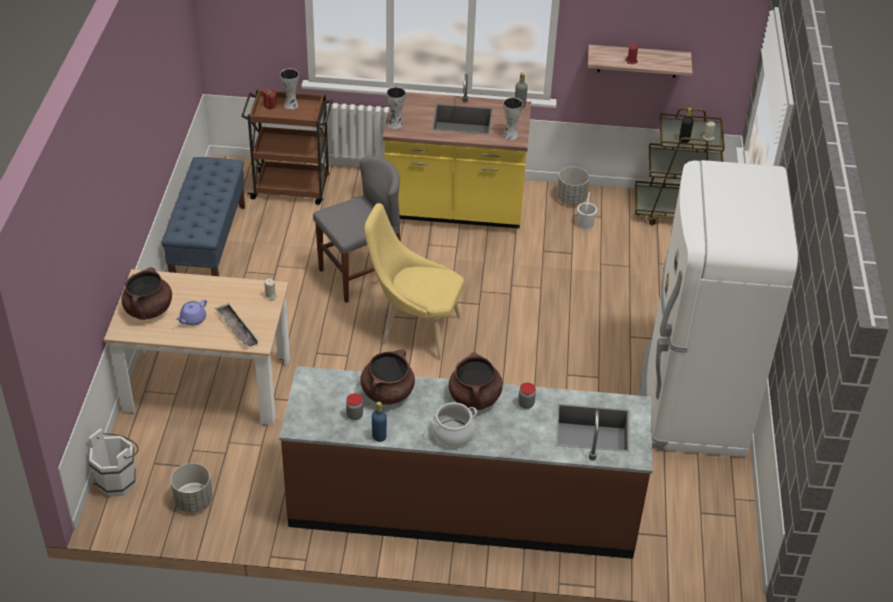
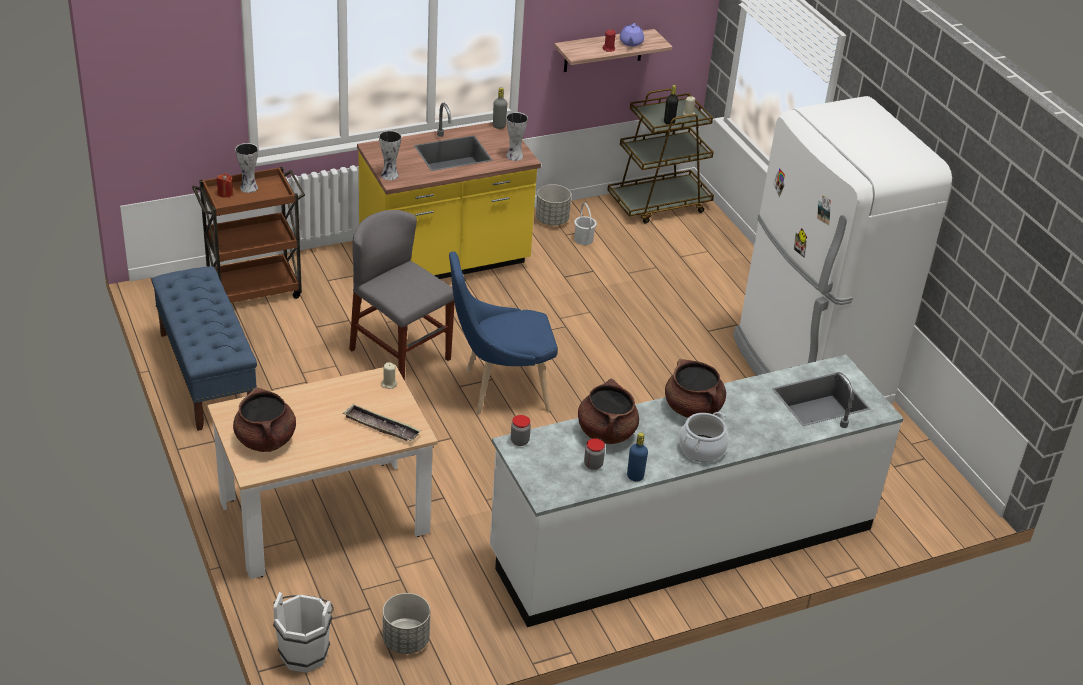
camera: 30 degrees left, 5 degrees down
(192, 319) = (324, 434): purple teapot -> purple teapot (631, 43)
(361, 275) = (400, 354): grey chair -> grey chair turned 75 degrees counterclockwise
(415, 330) = (499, 390): yellow chair -> blue chair
(463, 506) = (682, 541): brown counter -> white counter
(526, 404) = (744, 398): jar -> jar (519, 441)

